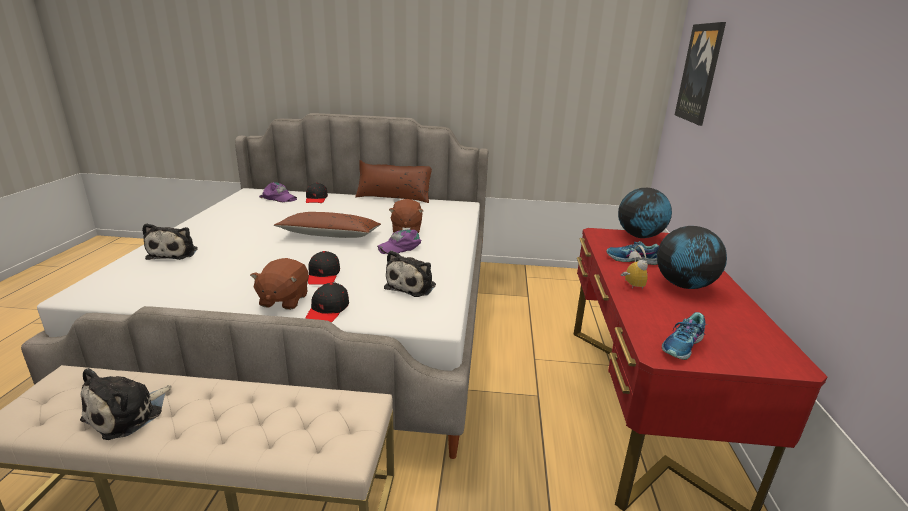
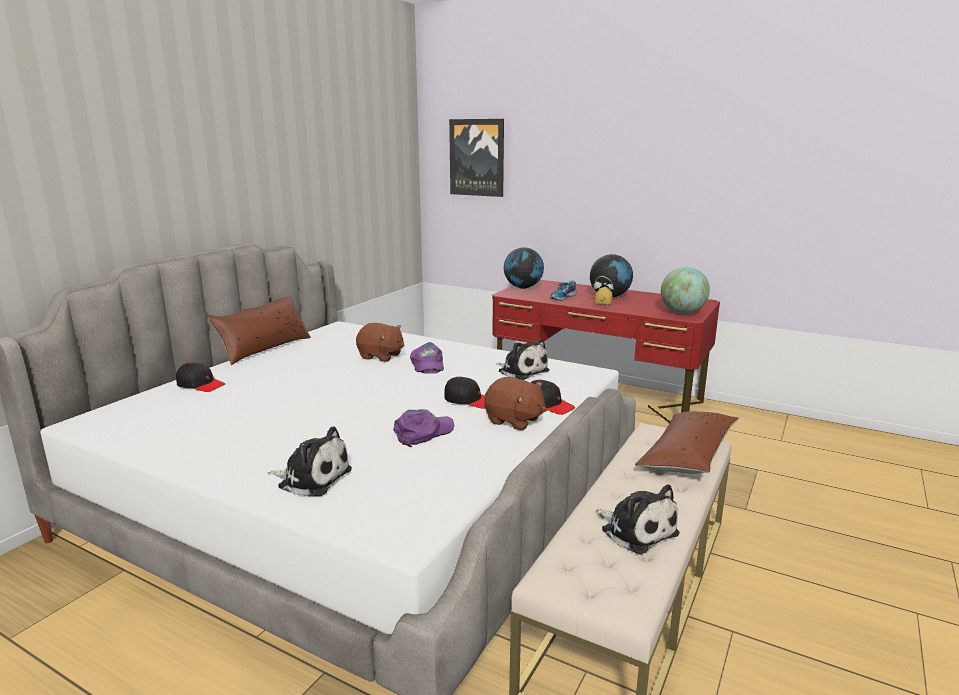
camera: 65 degrees left, 5 degrees down
(279, 198) = (154, 406): purple cap -> purple cap (423, 432)
(330, 235) = (356, 389): brown pillow -> brown pillow (687, 455)
(683, 346) = (682, 312): shoe -> globe

